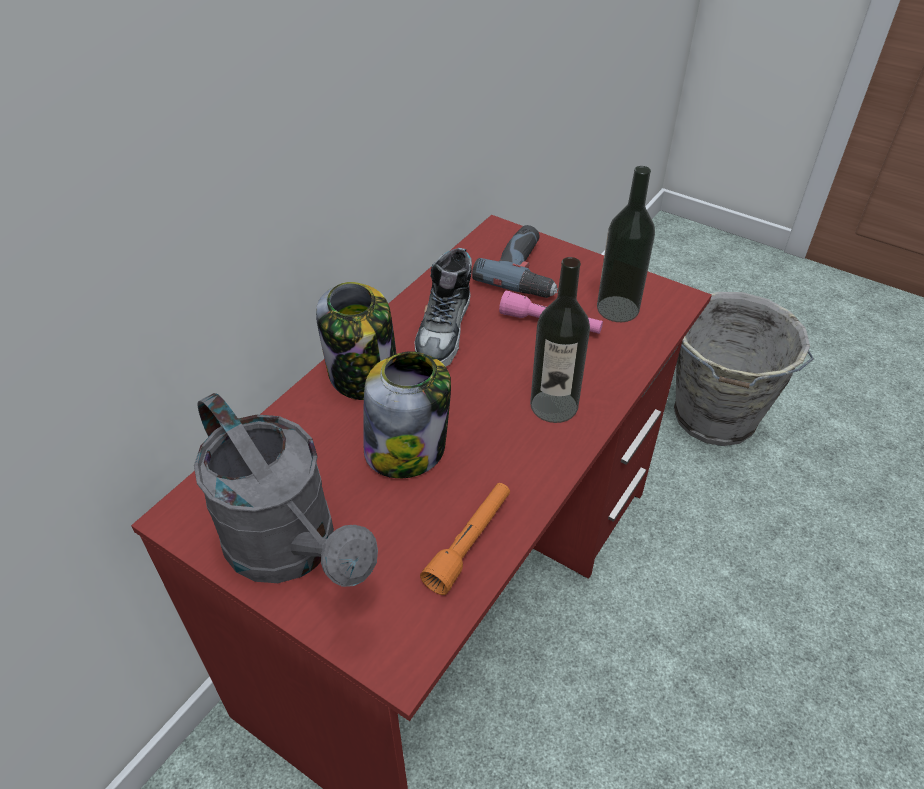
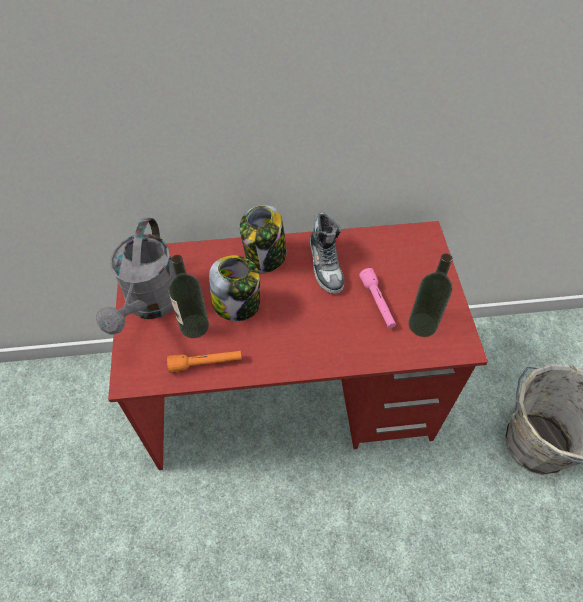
camera: 50 degrees right, 10 degrees up
(445, 331) = (326, 265): shoe -> shoe turned 75 degrees counterclockwise
(527, 271) = (408, 267): power drill -> none
(554, 406) = (319, 342): bottle -> bottle (194, 326)

